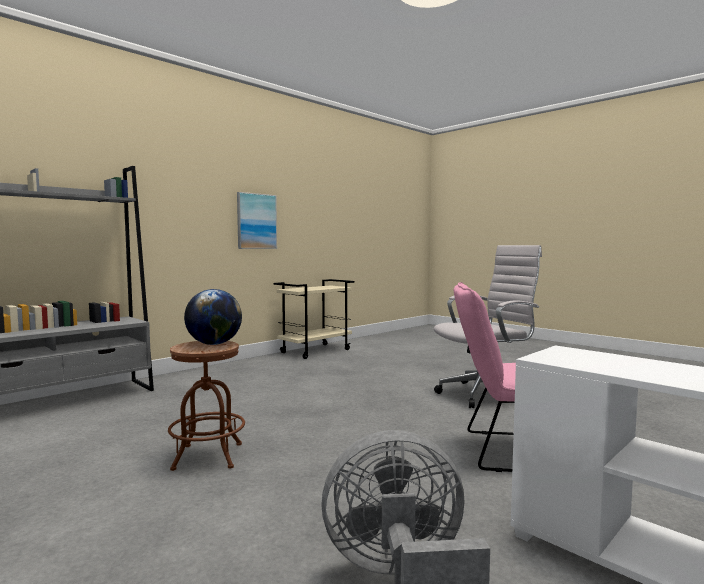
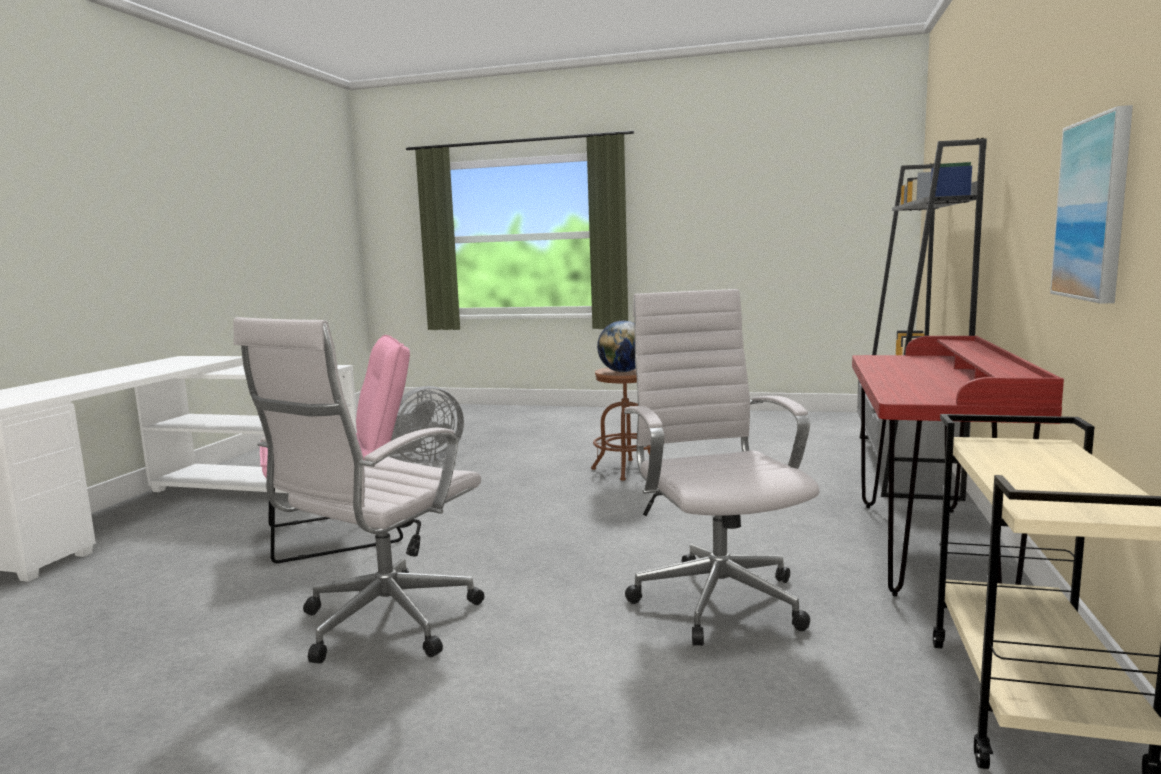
camera: 150 degrees right, 5 degrees up
(223, 372) = (928, 548): none -> red desk
(339, 376) = (716, 598): none -> white office chair

